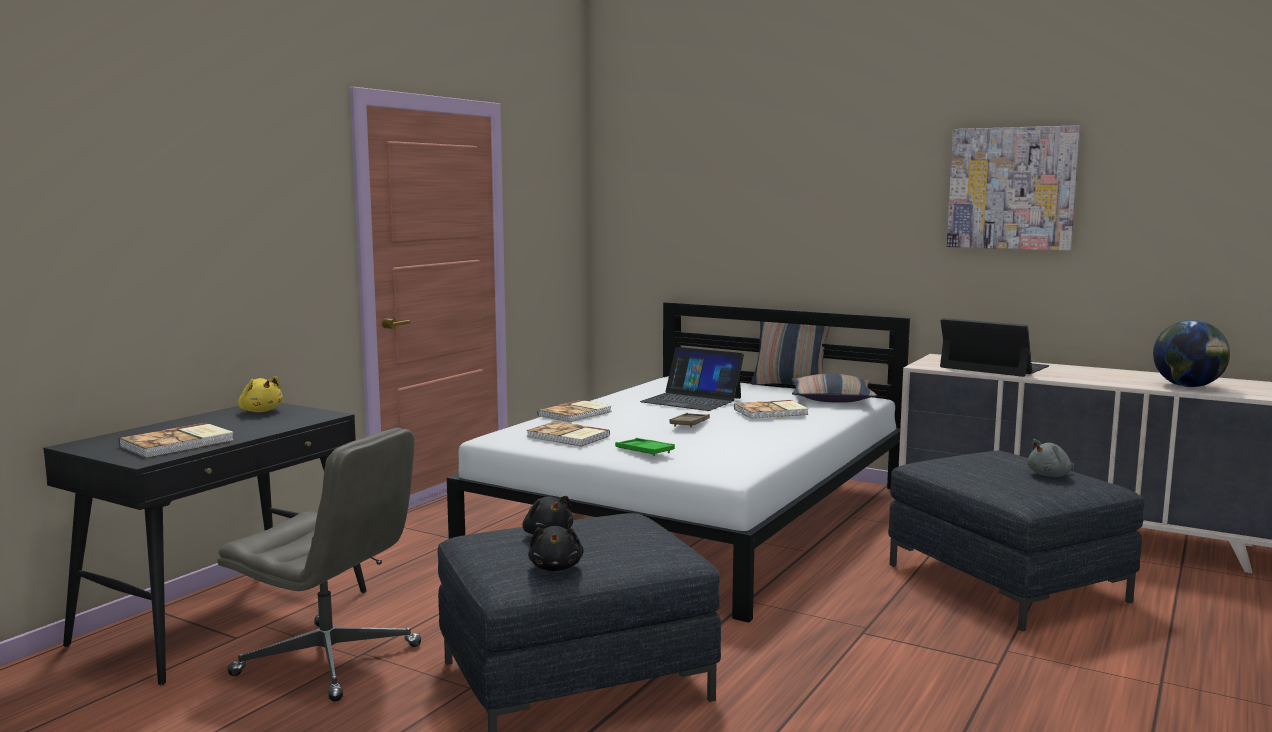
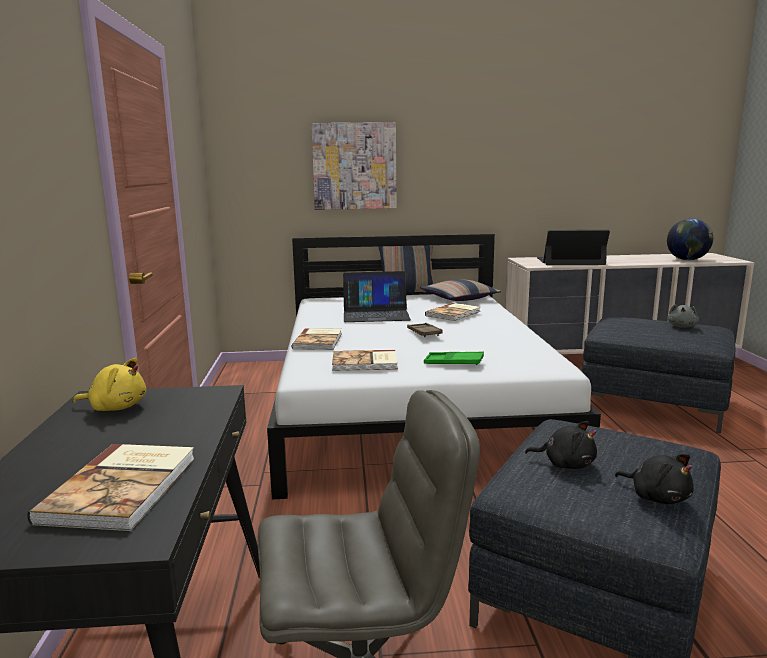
camera: 35 degrees left, 5 degrees up
(1011, 188) = (559, 138): picture -> picture (354, 166)

